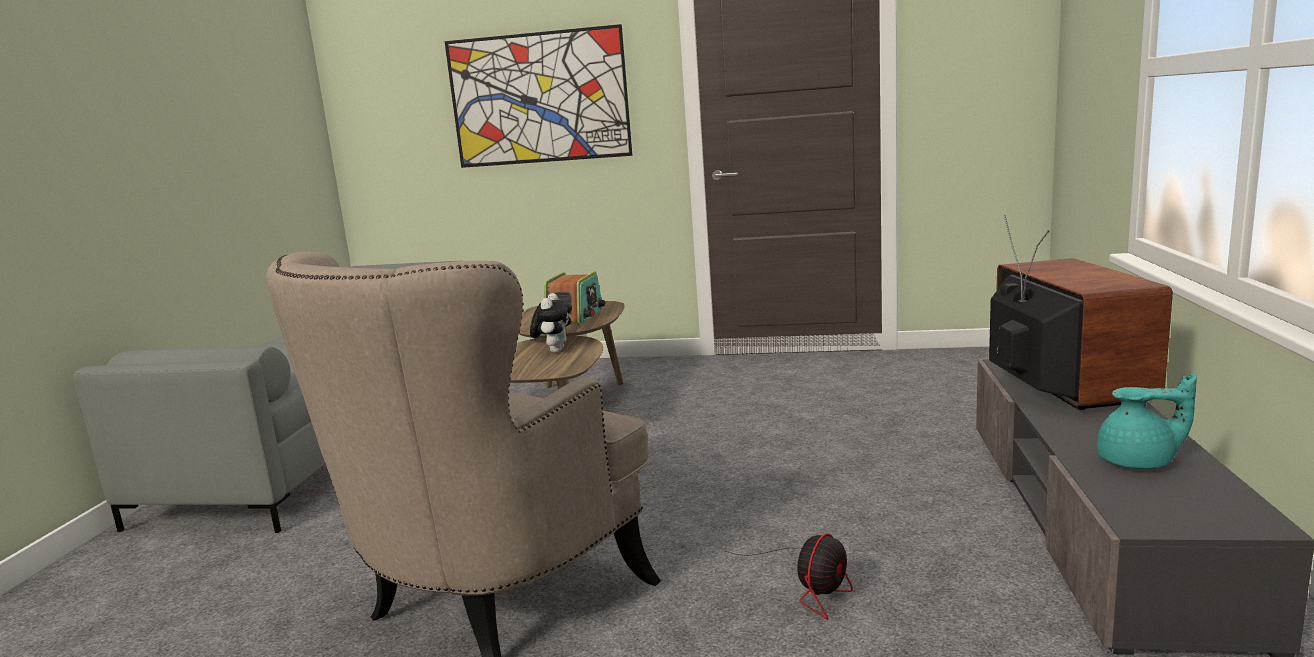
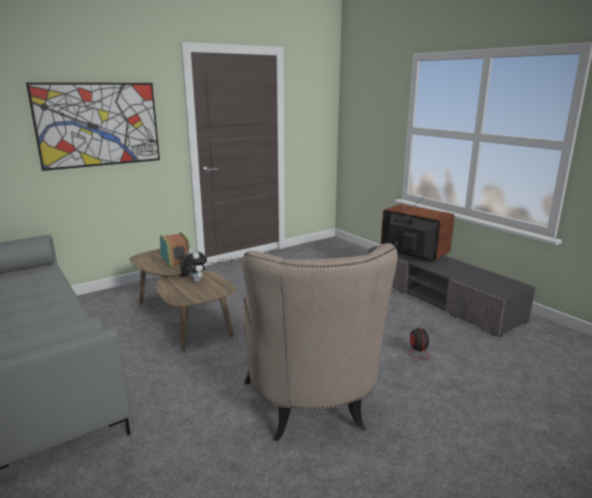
camera: 45 degrees left, 5 degrees up
(1139, 463) = (472, 275): turquoise teapot -> none

